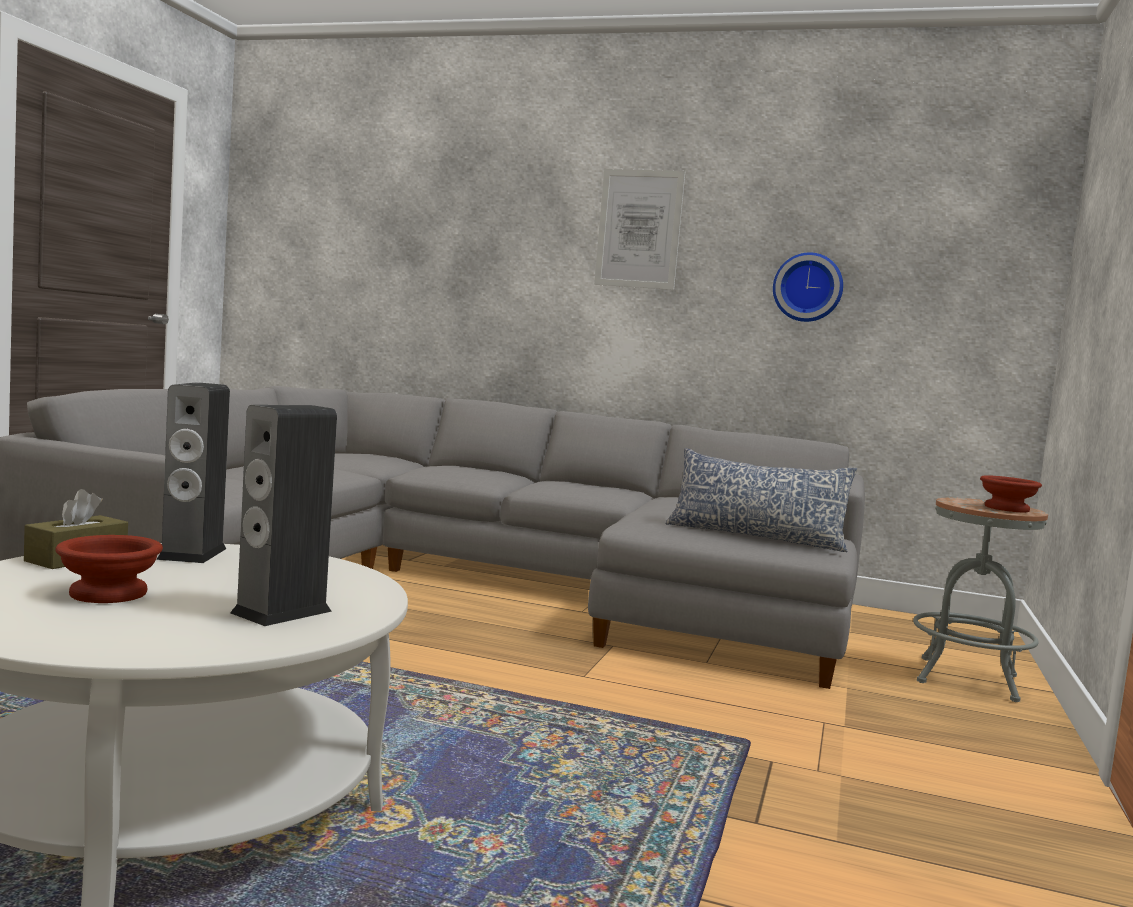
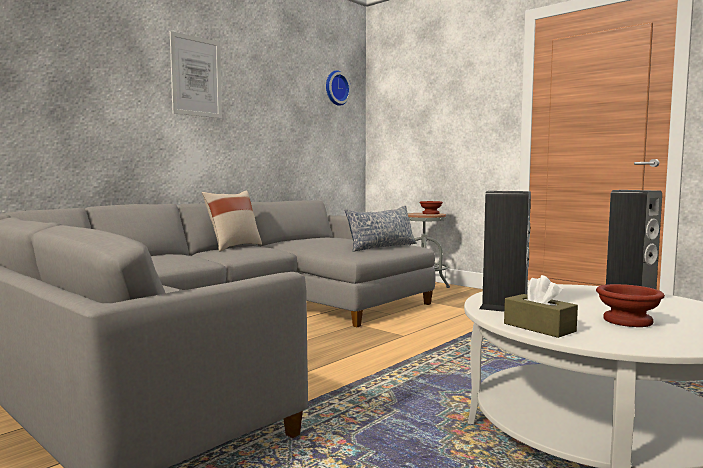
camera: 65 degrees left, 0 degrees up
(597, 484) = (233, 247): none -> beige pillow
(808, 287) = (284, 118): wall clock -> wall clock (336, 88)

